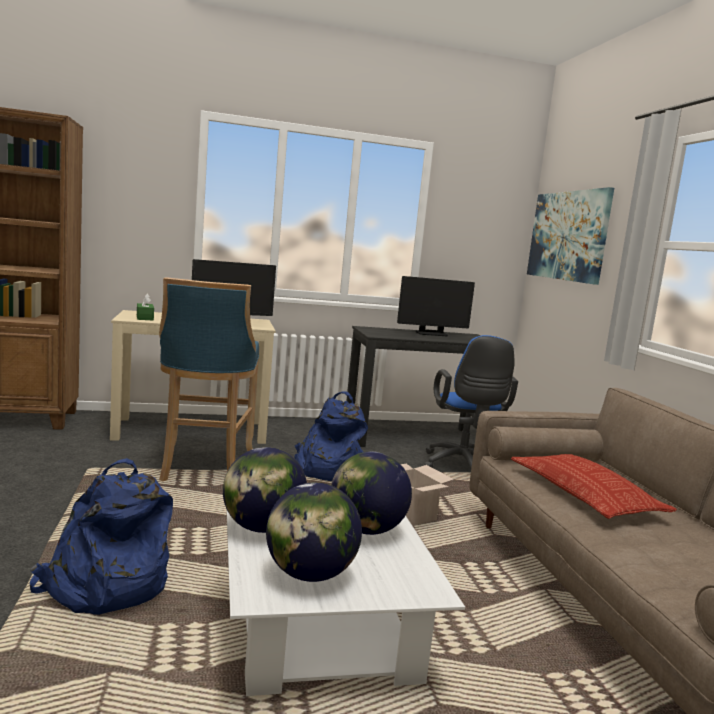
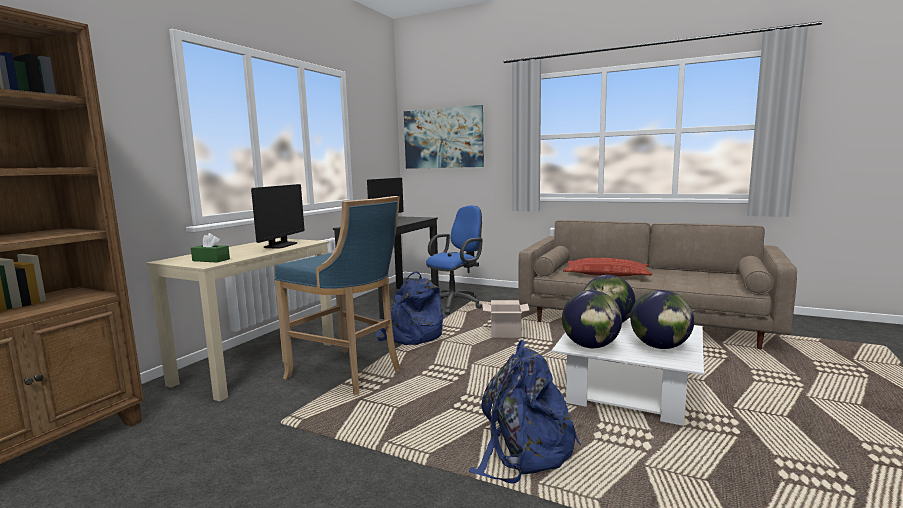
camera: 50 degrees left, 0 degrees up
(463, 468) = (456, 304): blue office chair -> blue office chair turned 75 degrees counterclockwise

